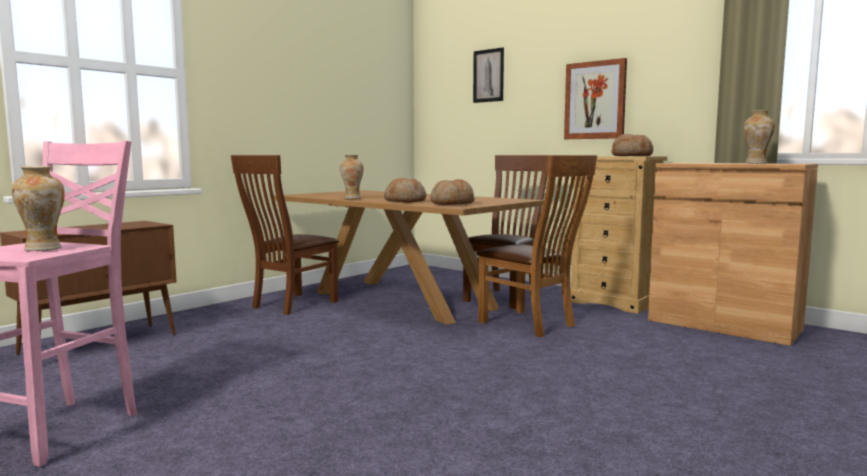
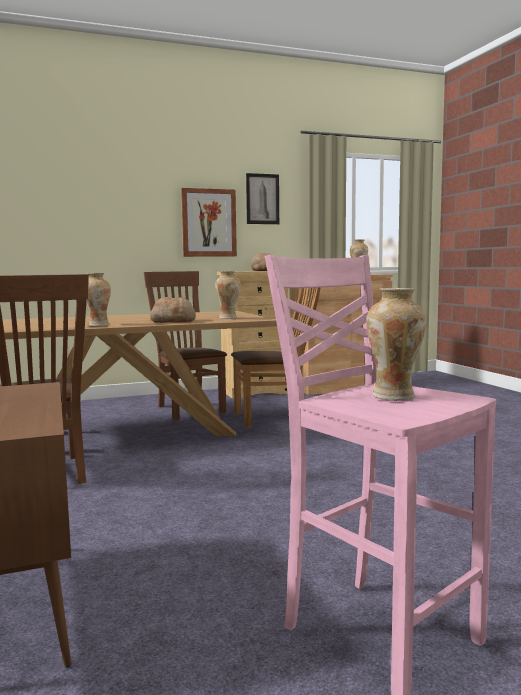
camera: 60 degrees left, 0 degrees up
(452, 203) = (228, 318): bread -> vase
(488, 75) = (88, 187): picture -> picture (262, 199)

